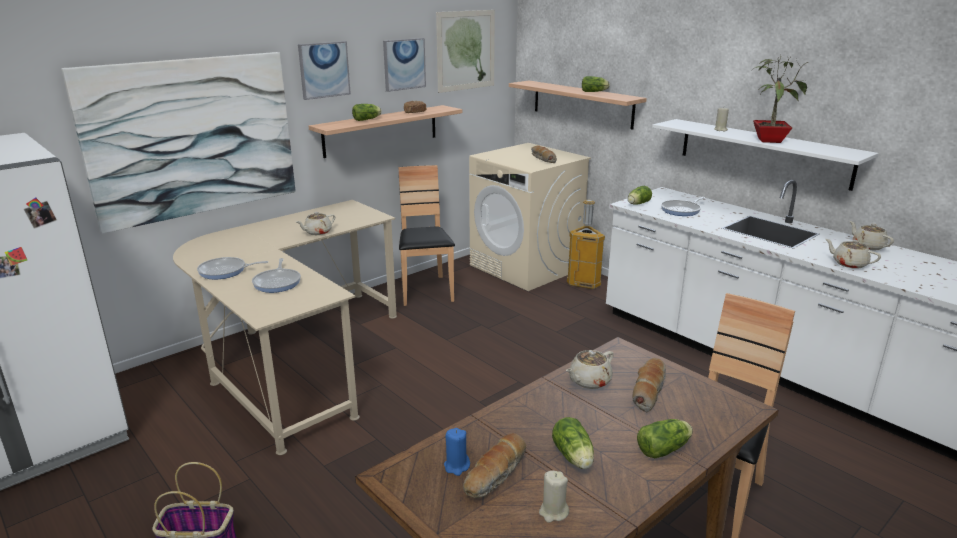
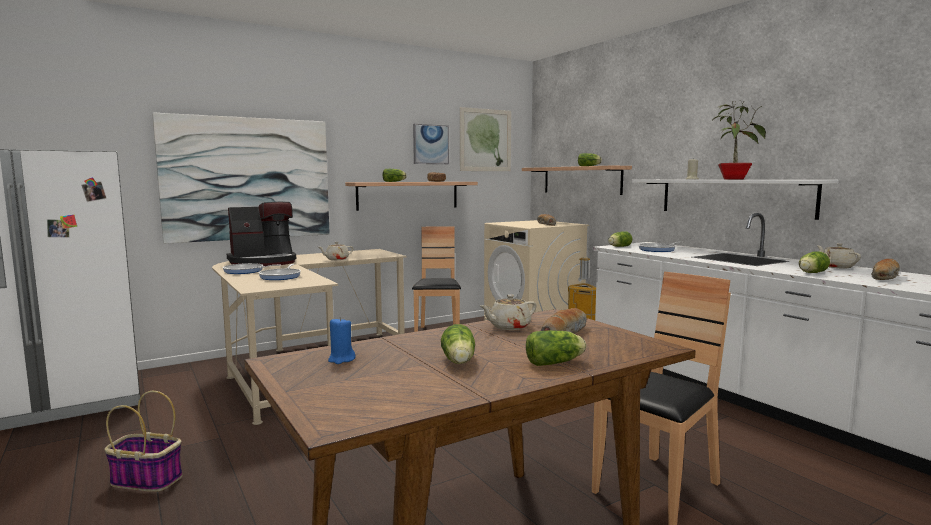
camera: 10 degrees right, 15 degrees down
(232, 245) = (263, 262): none -> coffee machine
(324, 70) = (361, 140): picture -> none
(496, 474) = (374, 365): bread -> bread (885, 277)
(553, 512) = (410, 388): beige candle -> none
(849, 264) = (811, 273): beige teapot -> lettuce

